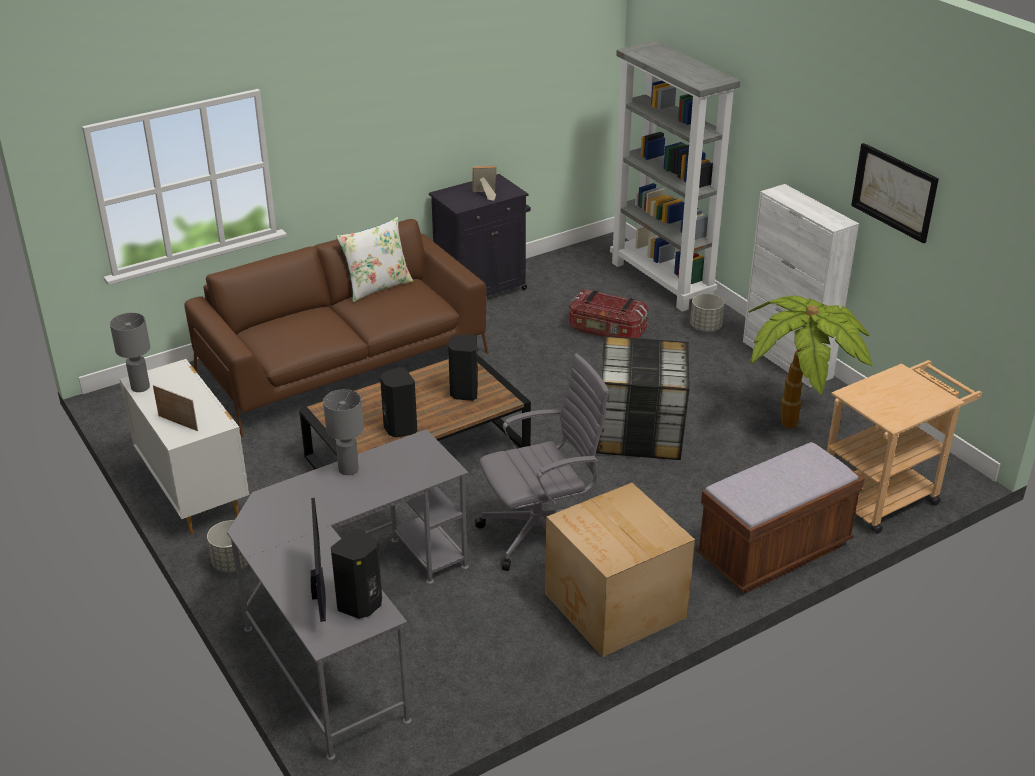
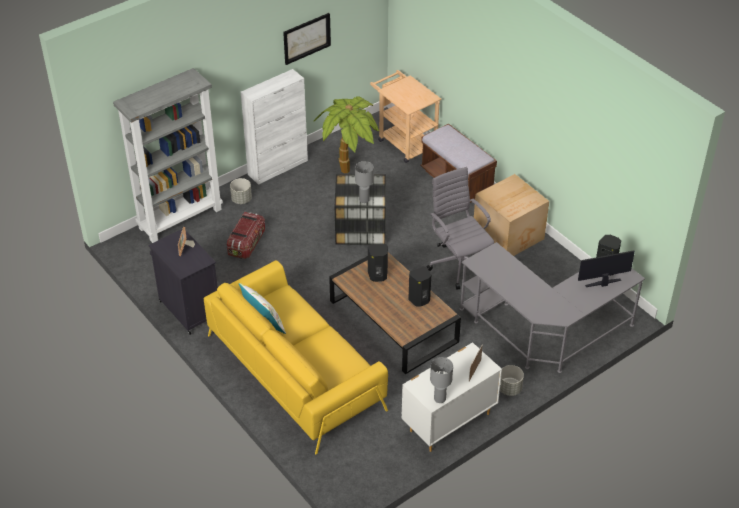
camera: 95 degrees left, 10 degrees up
(343, 364) = (295, 372): brown sofa -> yellow sofa
(349, 469) = (505, 287): grey table lamp -> grey table lamp (364, 199)

